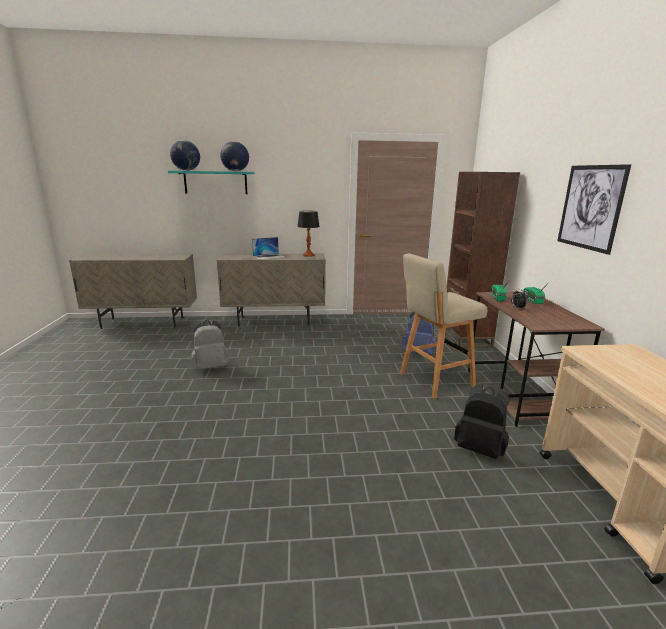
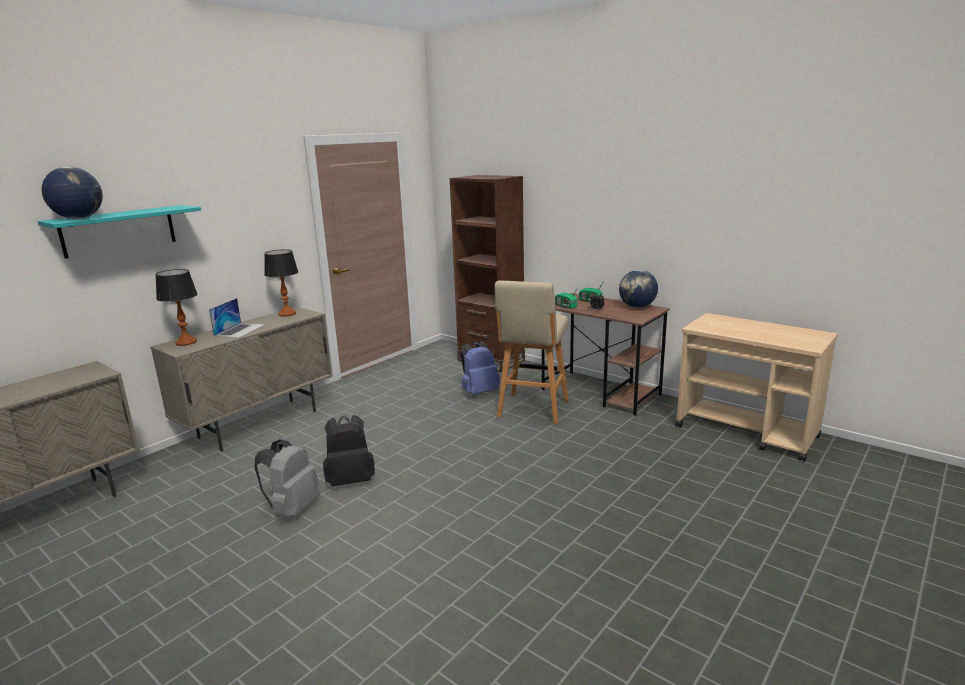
camera: 45 degrees left, 0 degrees up
(235, 171) = (164, 208): globe -> globe (637, 307)
(236, 255) = (186, 342): none -> table lamp
(480, 449) = (642, 442): black backpack -> black backpack (350, 480)
(590, 207) = (627, 208): picture -> none

